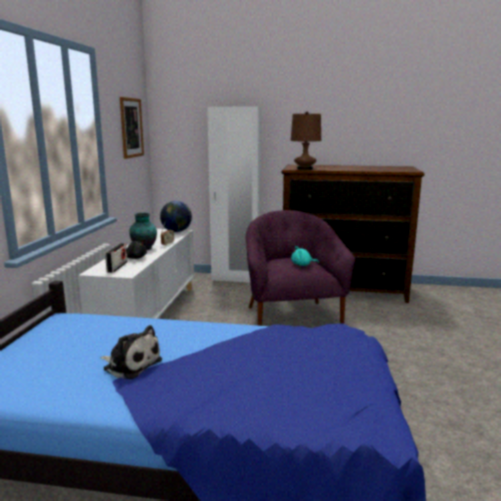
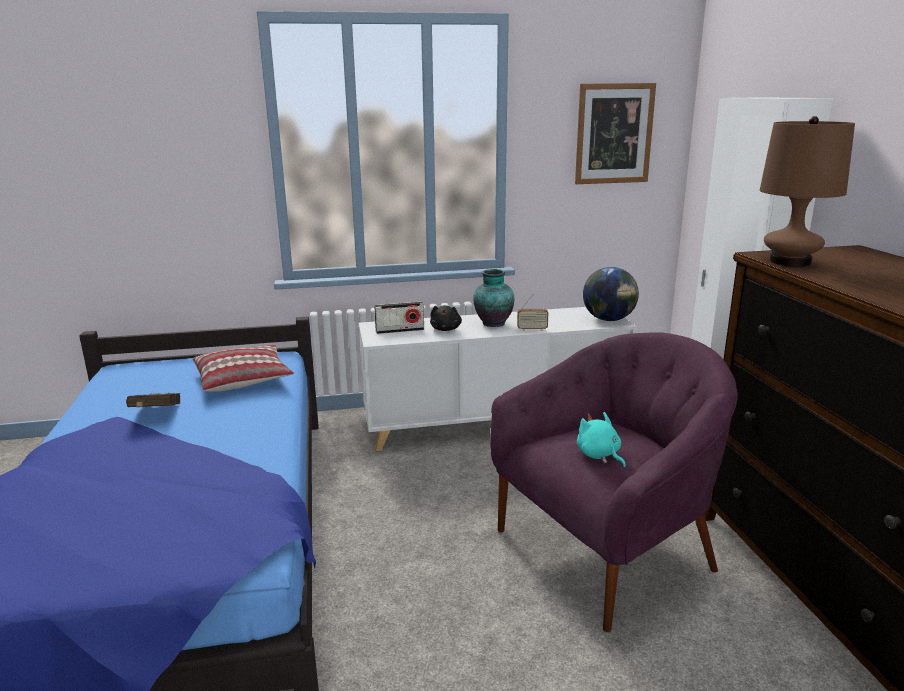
camera: 70 degrees right, 5 degrees up
(98, 330) = (243, 379): none -> pillow
(130, 364) = (155, 416): plush toy -> red book

